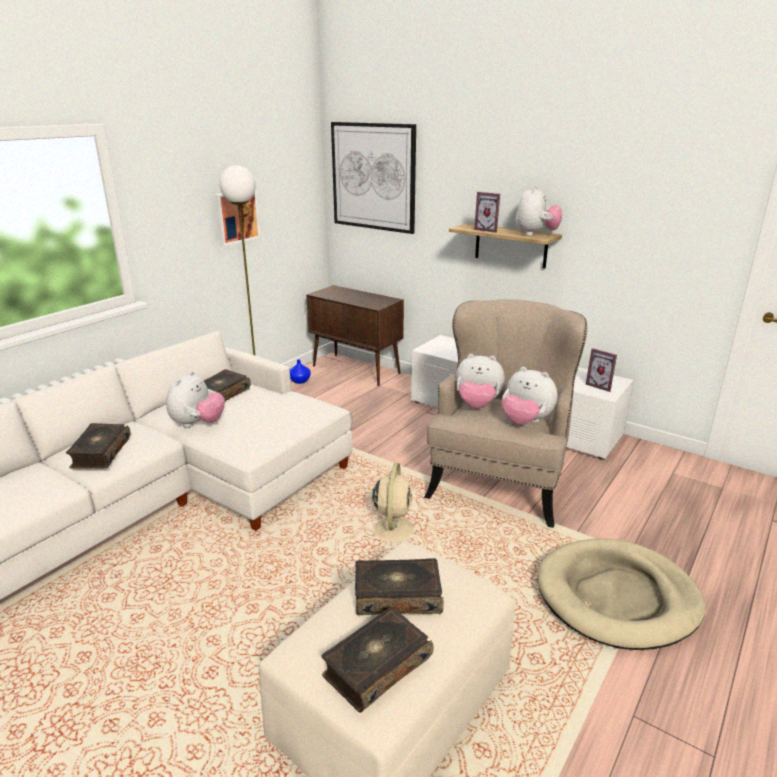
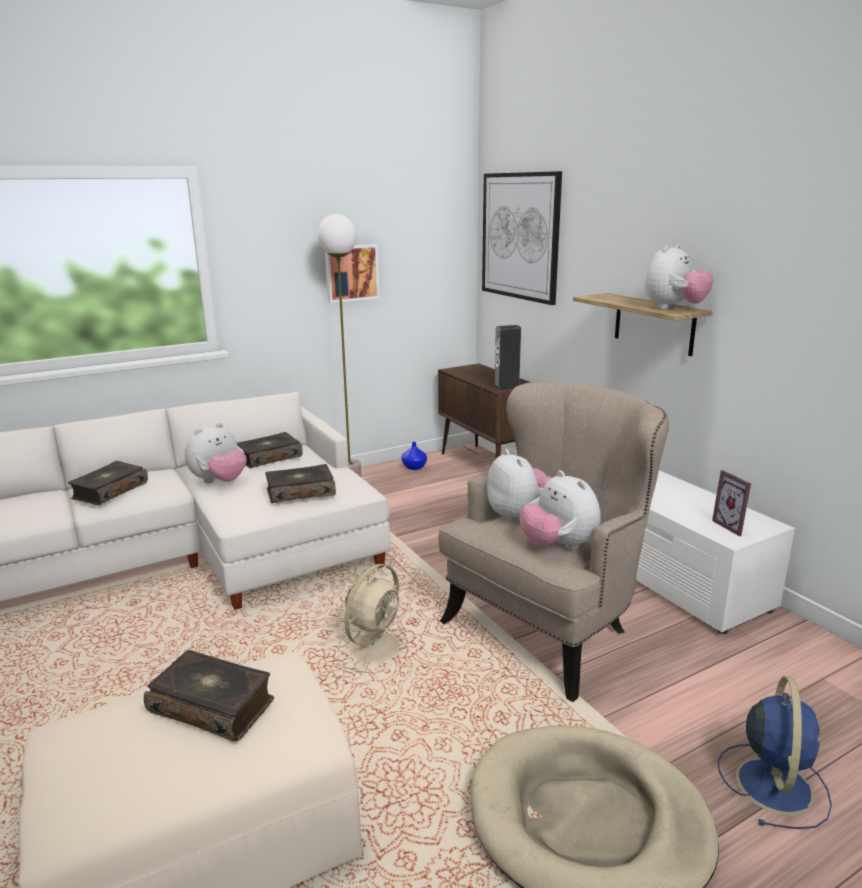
camera: 25 degrees right, 5 degrees down
(376, 666) = (108, 775): book -> book (300, 492)
(379, 304) = (506, 387): none -> speaker
(477, 405) = (519, 515): plush toy -> plush toy turned 150 degrees counterclockwise
(488, 230) = (619, 300): picture frame -> none
(691, 541) = (773, 783): none -> blue fan

